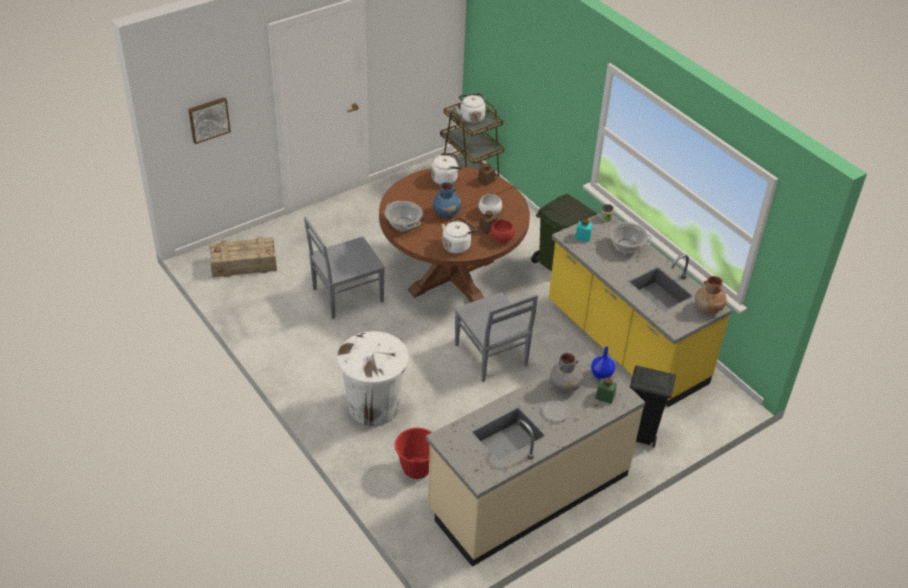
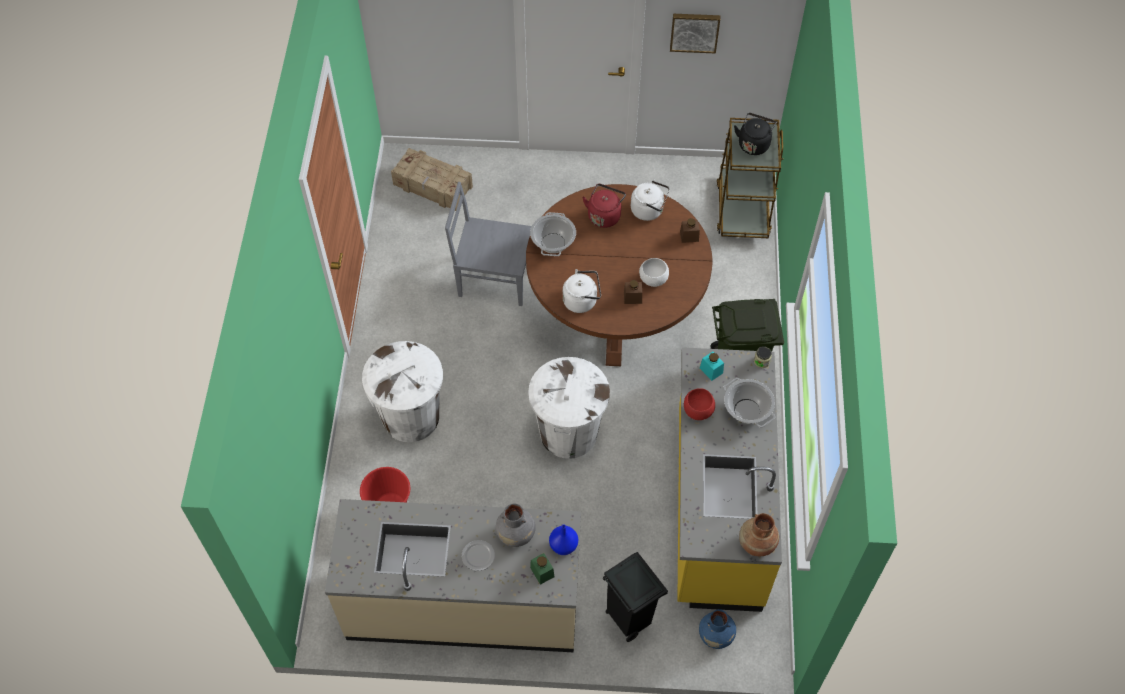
camera: 40 degrees right, 15 degrees up
(208, 119) = (427, 25): picture -> picture (694, 31)
(420, 194) = (604, 215): none -> red kettle
(447, 212) = (609, 254): blue vase -> blue vase (716, 635)
(471, 117) = (754, 144): white kettle -> black kettle
(491, 356) = (568, 433): grey chair -> white trash can
(501, 239) = (634, 319): red bowl -> red bowl (697, 411)

